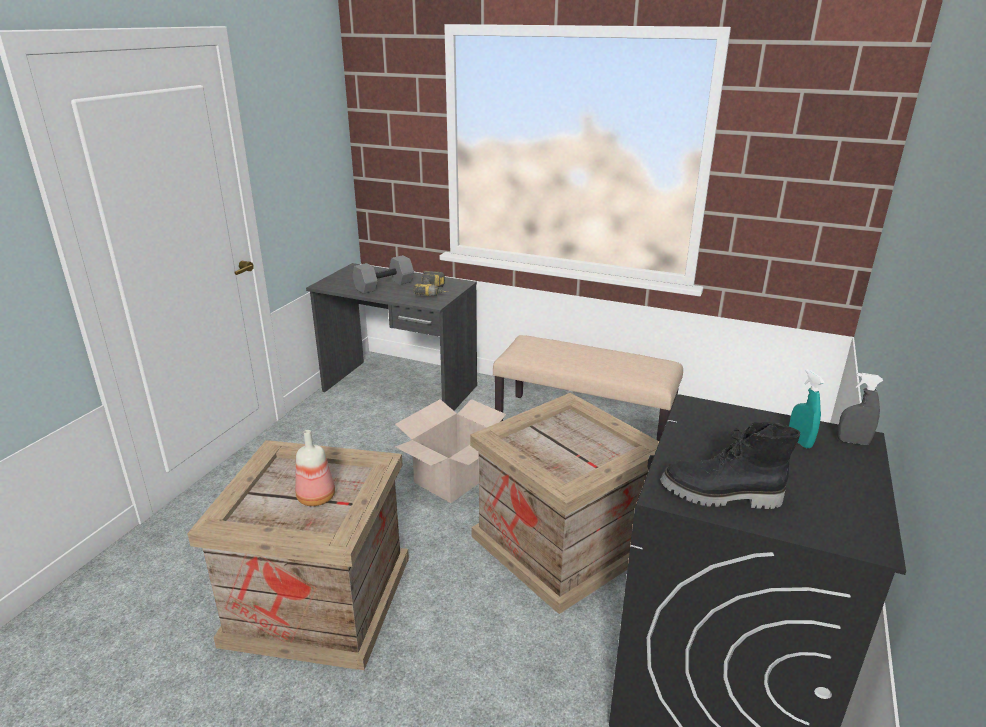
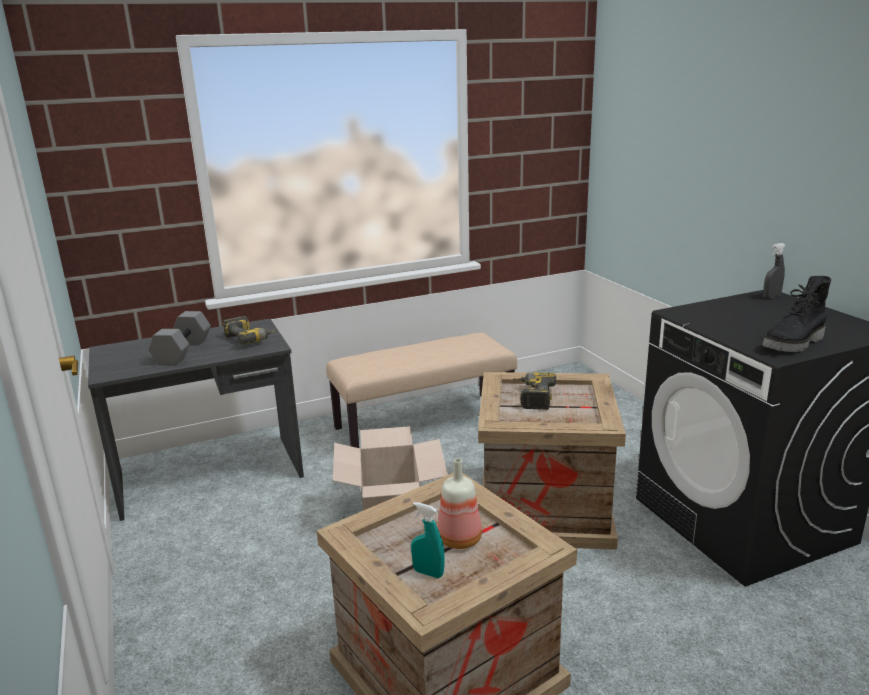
camera: 45 degrees left, 5 degrees down
(567, 432) = (531, 397): none -> power drill
(799, 441) = (756, 306): turquoise spray bottle -> turquoise spray bottle (428, 573)

